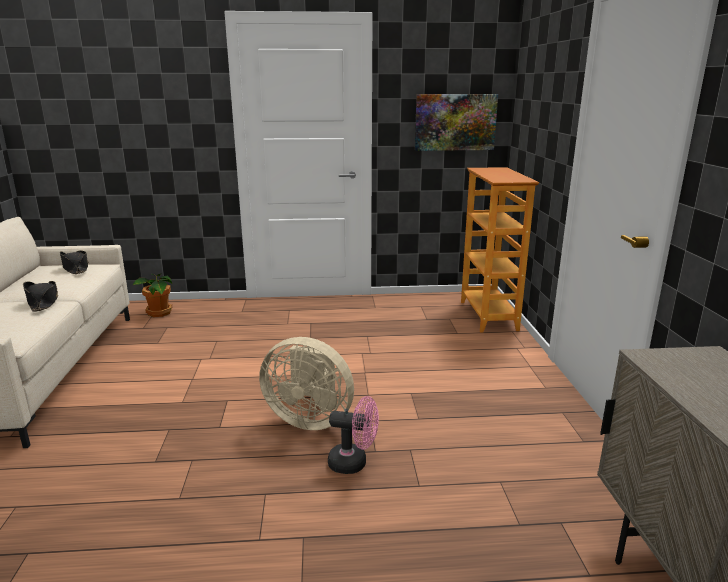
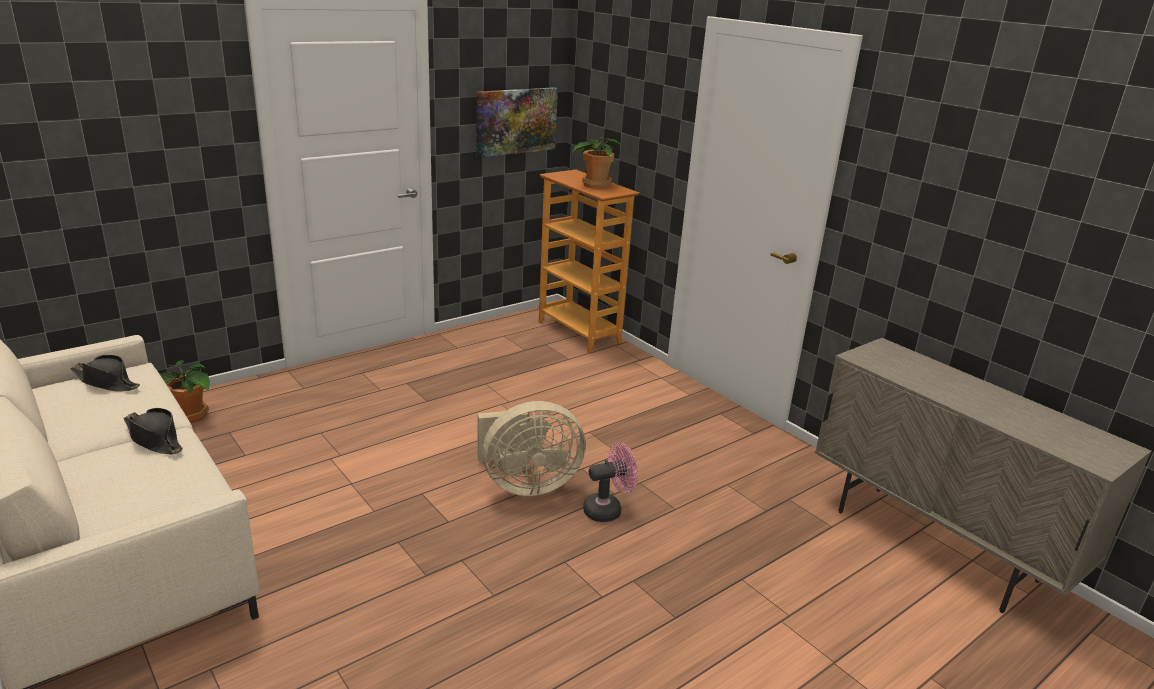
camera: 35 degrees left, 5 degrees up
(504, 175) = (595, 185): none -> potted plant

